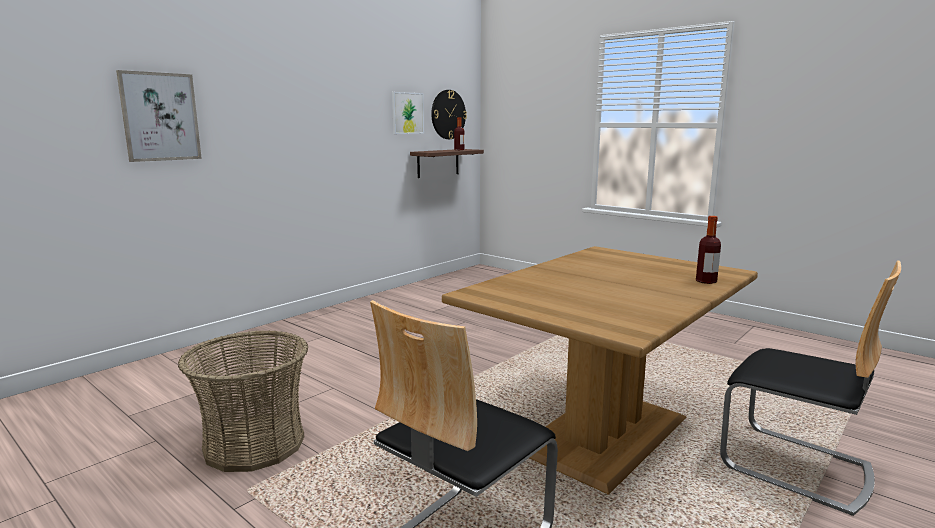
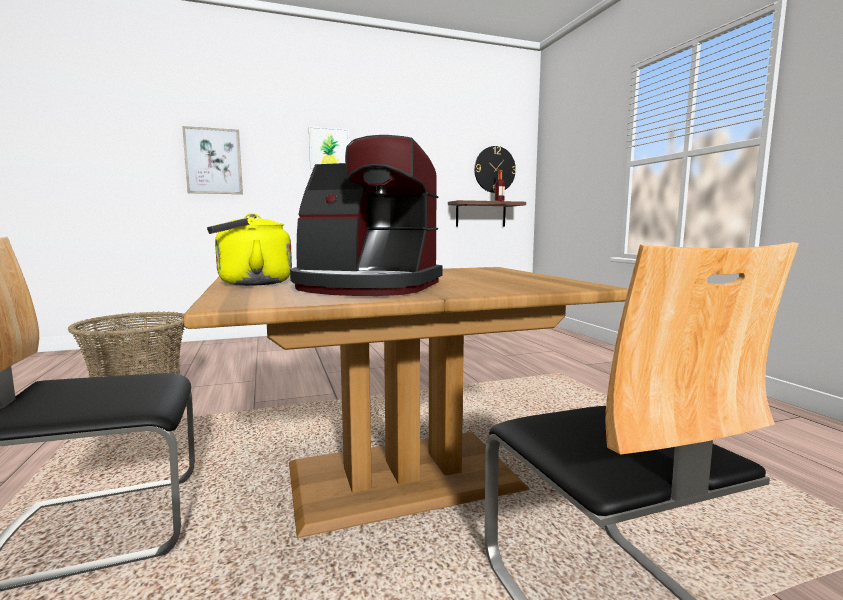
camera: 30 degrees right, 5 degrees down
(407, 113) = (446, 166): picture -> picture (329, 148)
(532, 304) = (250, 283): none -> yellow kettle
(623, 294) = (366, 286): none -> coffee machine
(706, 281) = (514, 288): bottle -> none

